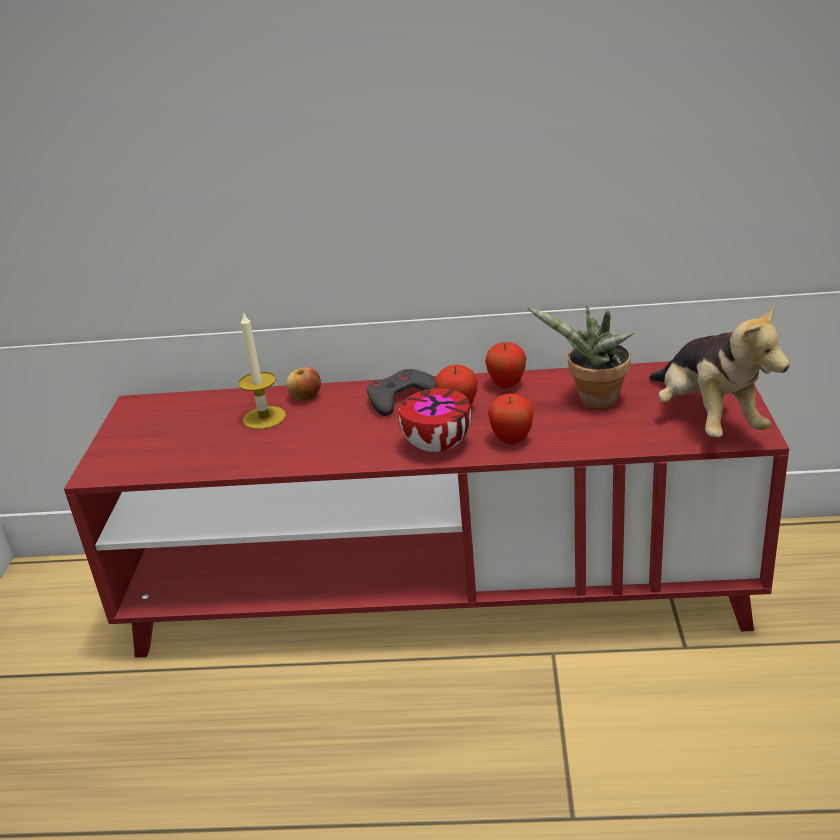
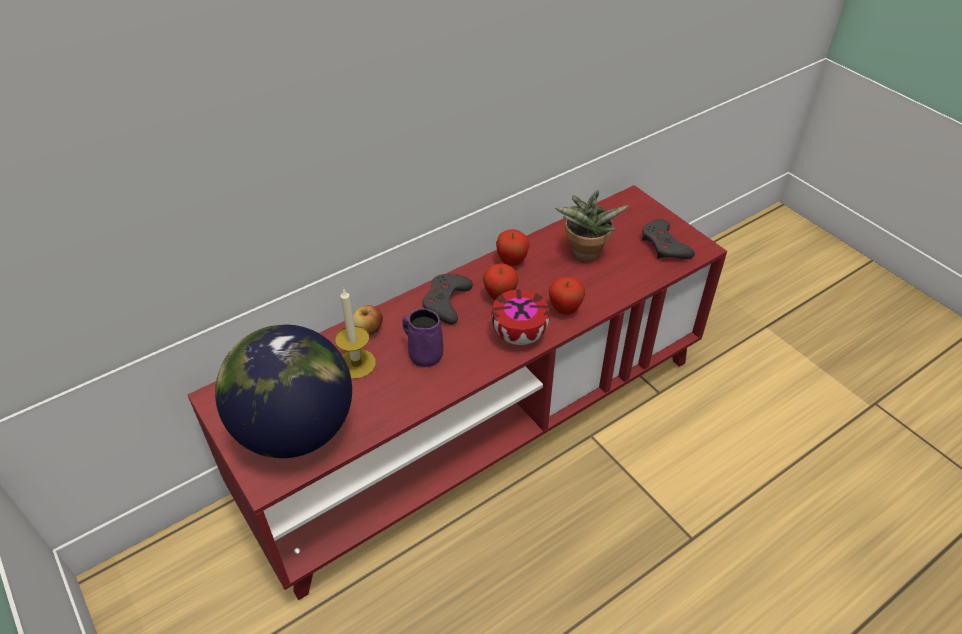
camera: 40 degrees left, 15 degrees up
(159, 447) = (296, 430): none -> globe
(329, 430) = (424, 354): none -> purple mug
(706, 419) = (664, 245): plush toy -> grey game controller

